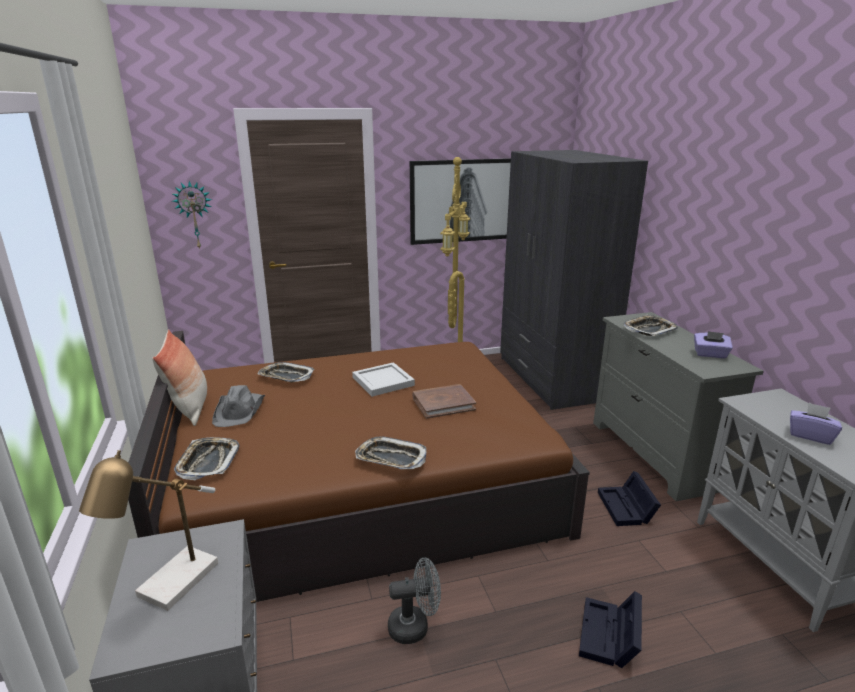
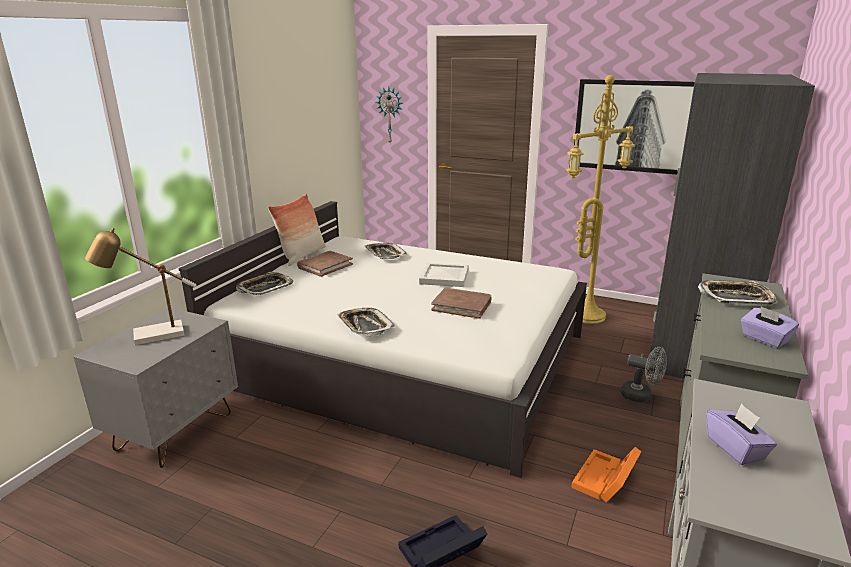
camera: 40 degrees right, 0 degrees up
(240, 411) = (325, 266): grey hat -> brown book
(360, 482) = (403, 359): brown bed -> white bed
(415, 626) = (319, 461): grey fan -> grey fan (641, 396)
(627, 508) = (605, 481): black storage box -> orange storage box

